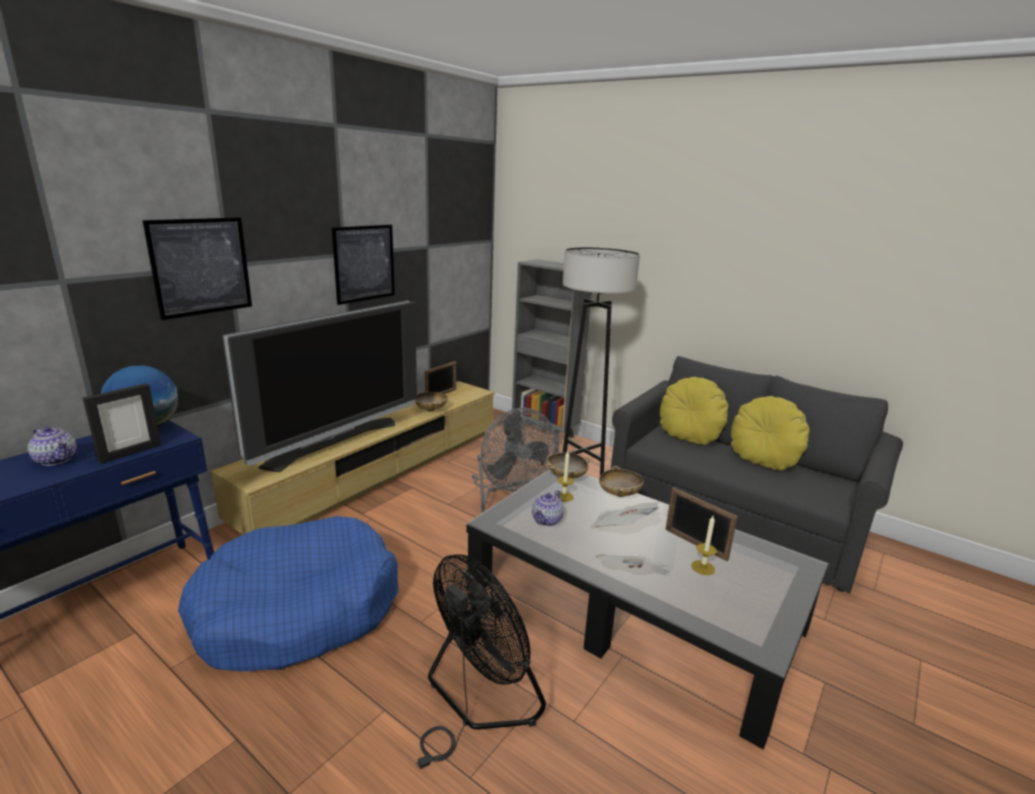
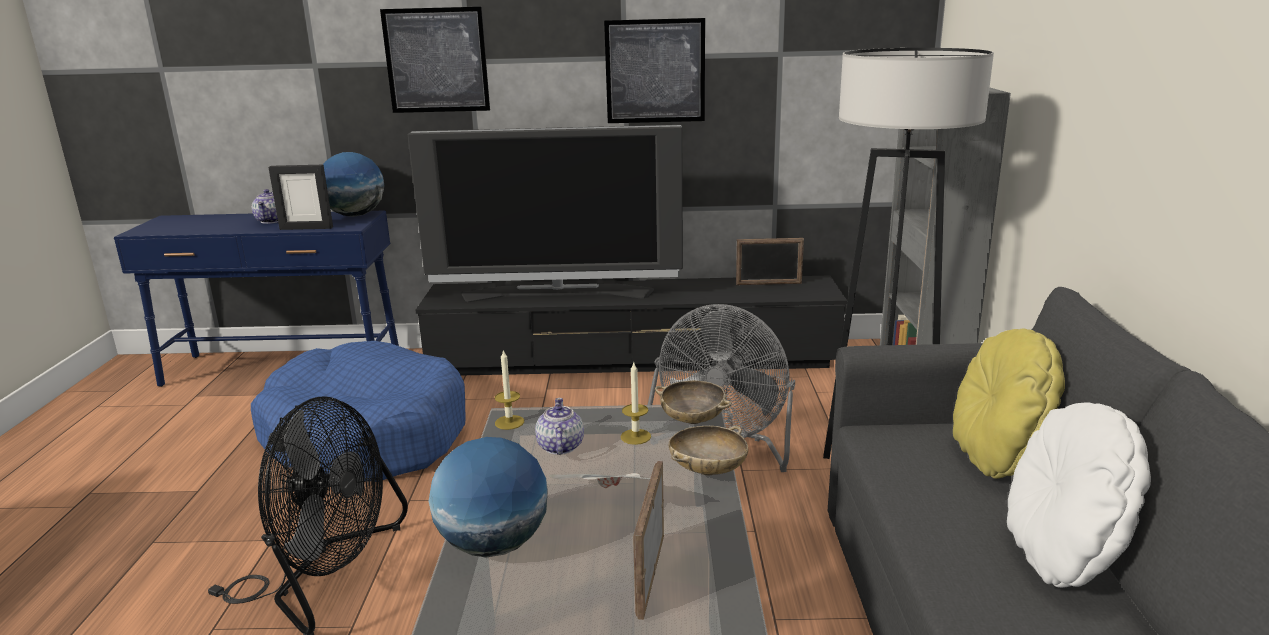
camera: 55 degrees right, 0 degrees up
(379, 472) = (632, 359): beige tv stand -> black tv stand
(431, 409) = (719, 295): beige bowl -> none
(547, 520) = (560, 447): teapot -> teapot turned 90 degrees clockwise
(629, 576) = (493, 544): newspaper -> globe
(703, 567) = (589, 600): candle -> candle (509, 422)
(762, 462) = (1060, 559): yellow pillow -> white pillow

